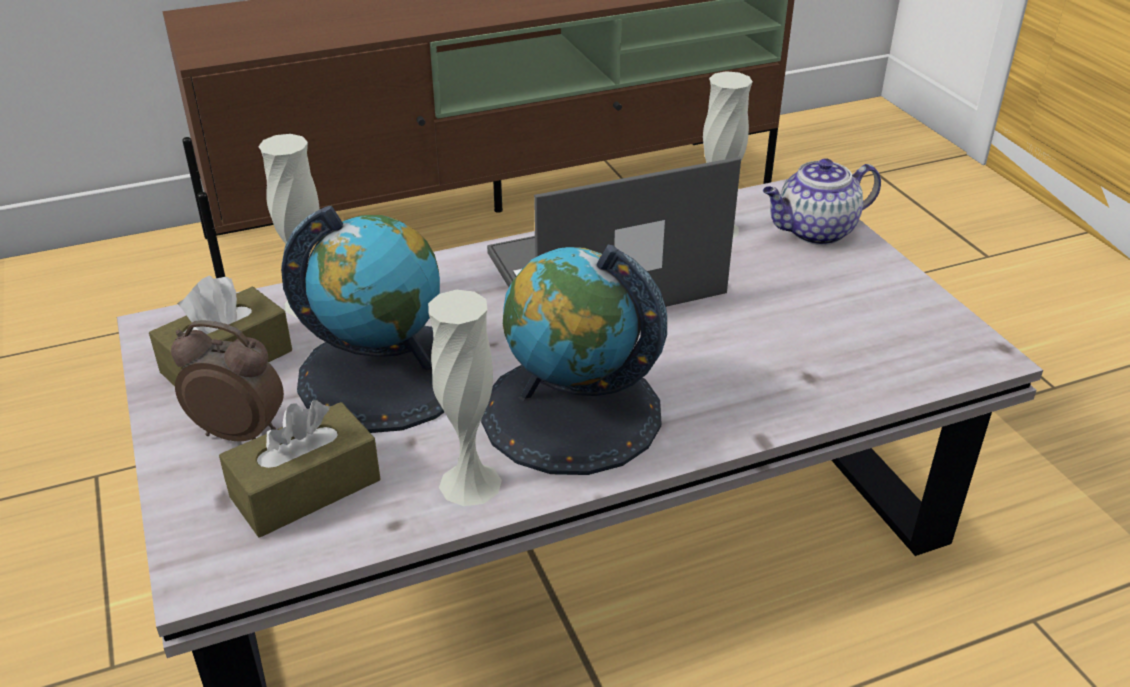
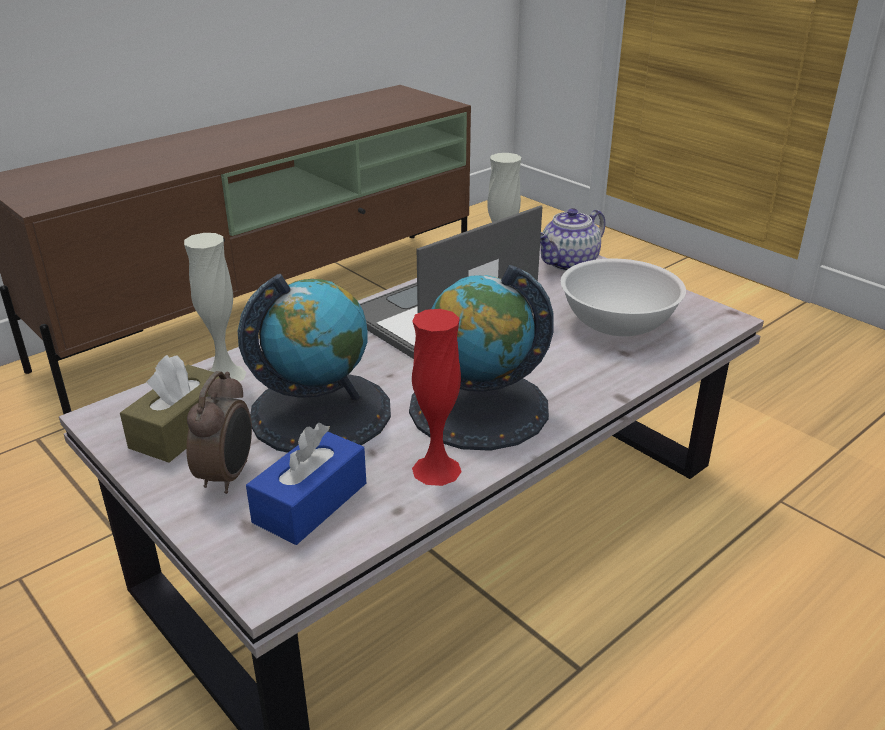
camera: 20 degrees left, 5 degrees down
(240, 432) = (228, 476): alarm clock -> alarm clock turned 105 degrees clockwise
(305, 488) = (310, 502): brown tissue box -> blue tissue box
(470, 483) = (436, 470): white vase -> red vase
(827, 333) = (618, 324): none -> white bowl

